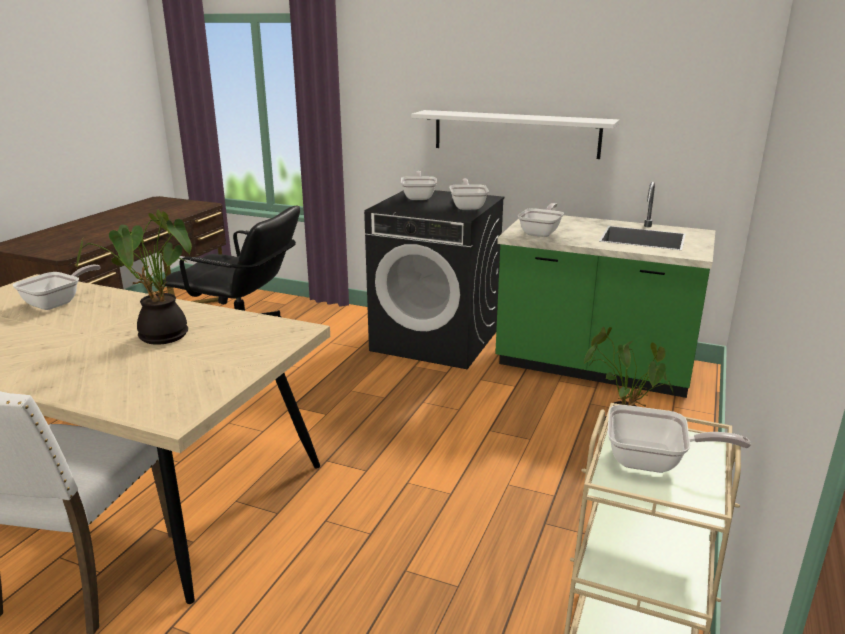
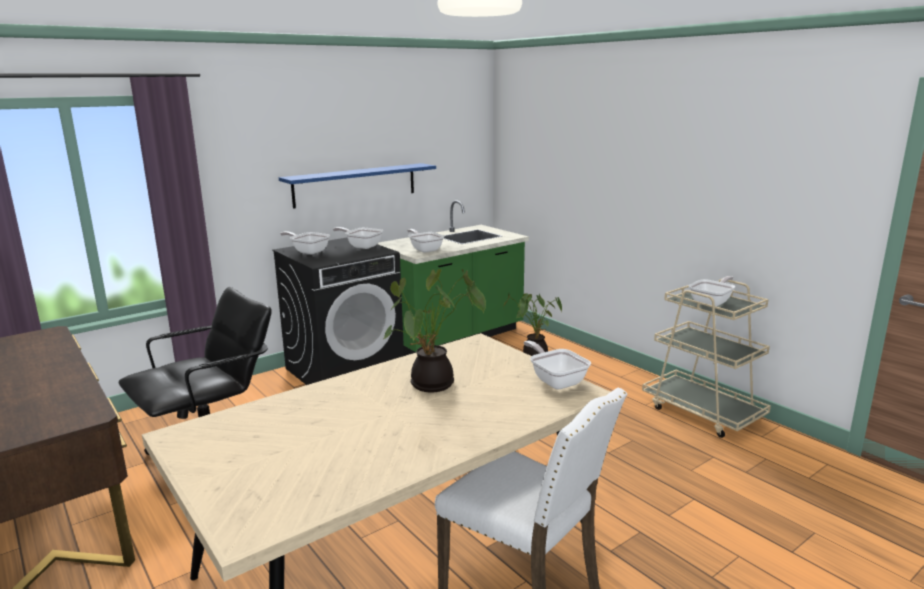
camera: 60 degrees left, 5 degrees down
(58, 302) = (273, 424): frying pan -> frying pan (555, 380)
(515, 134) = (355, 185): white shelf -> blue shelf

